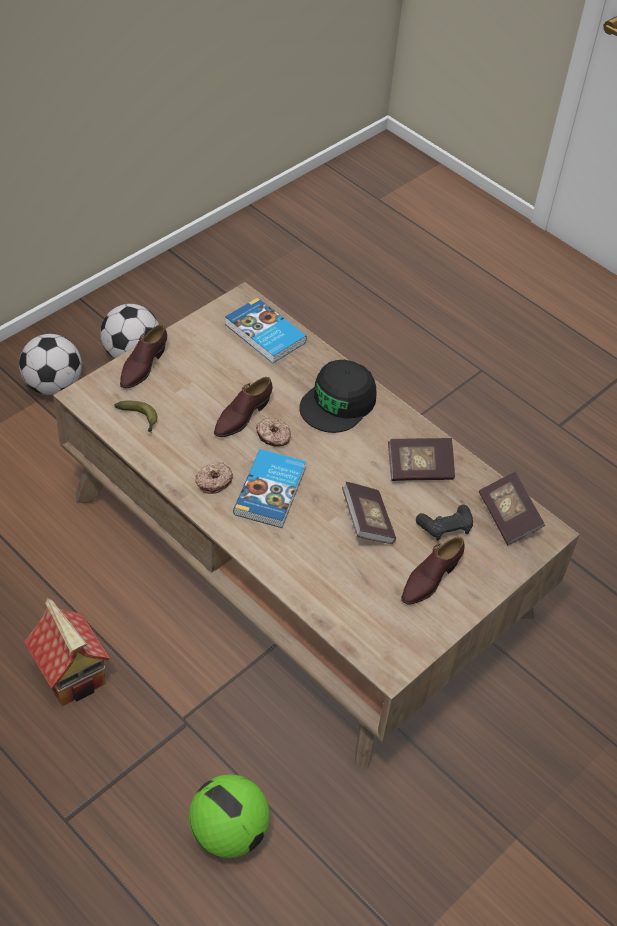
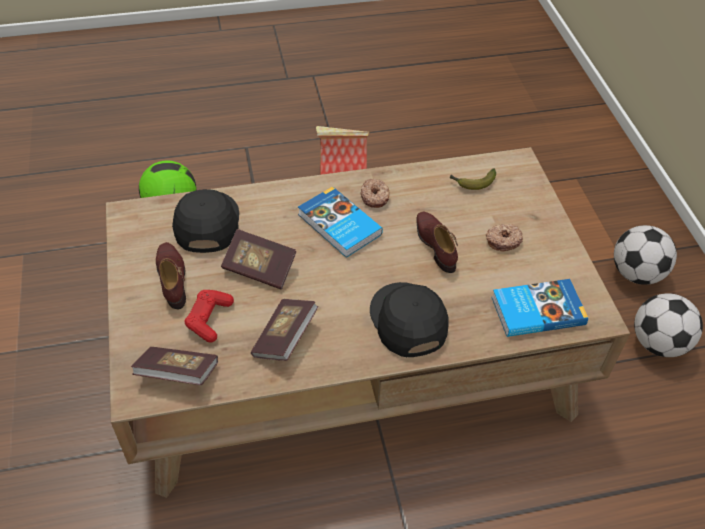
camera: 125 degrees right, 0 degrees up
(142, 366) = (537, 208): brown shoe -> none
(273, 436) = (397, 254): donut -> donut (503, 240)
(349, 592) = (206, 223): none -> black cap
(445, 527) = (209, 319): black game controller -> red game controller

